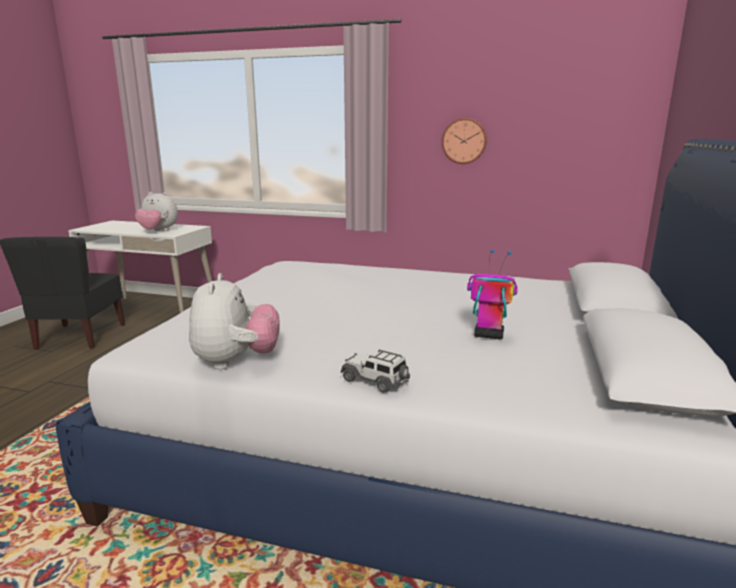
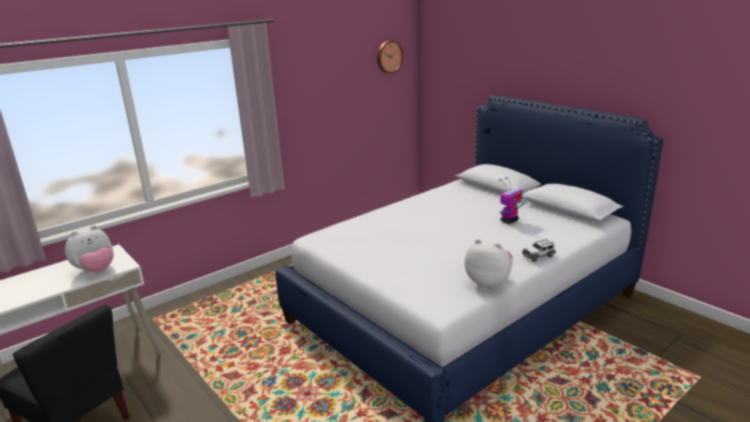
camera: 55 degrees left, 5 degrees up
(464, 141) = (319, 104): wall clock -> wall clock (389, 57)

